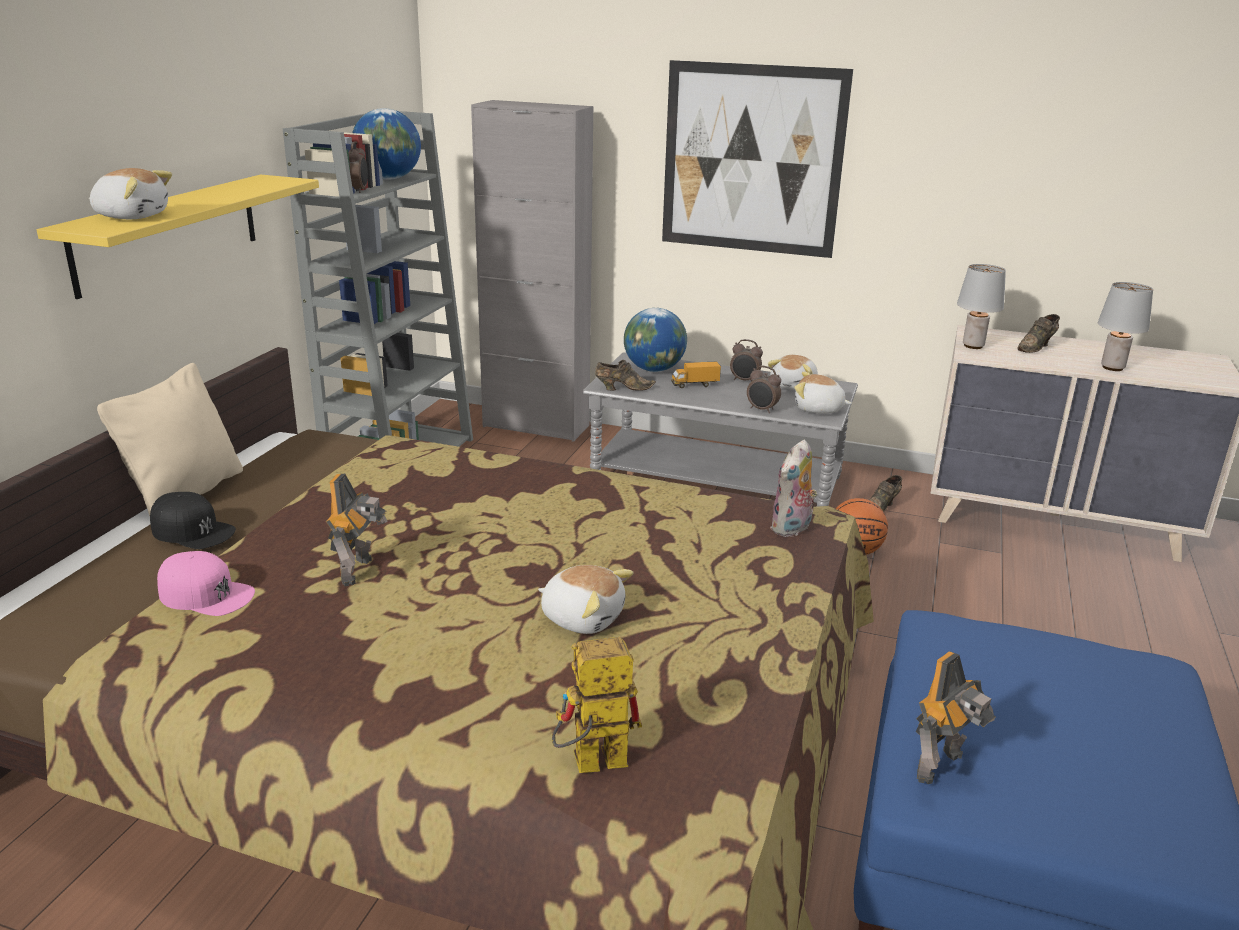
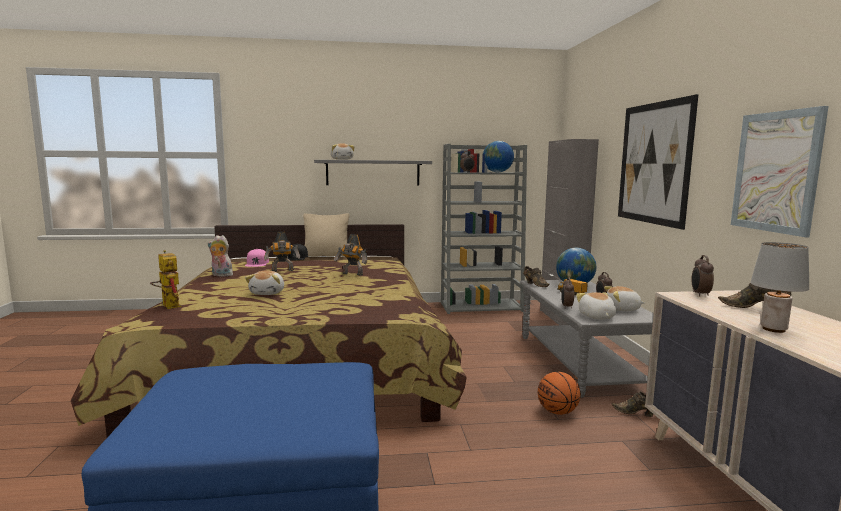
camera: 65 degrees right, 15 degrees down
(168, 232) = (373, 172): yellow shelf -> grey shelf
(792, 529) = (384, 311): plush toy -> plush toy (221, 275)
(942, 767) = (202, 371): toy robot -> toy robot (352, 274)
(973, 346) = (700, 294): grey table lamp -> alarm clock
(994, 187) = (776, 172): none -> picture

